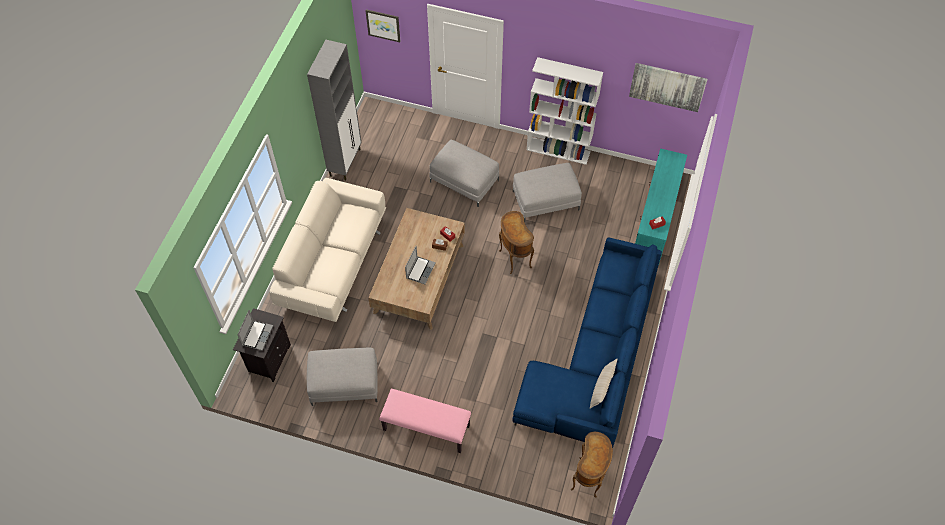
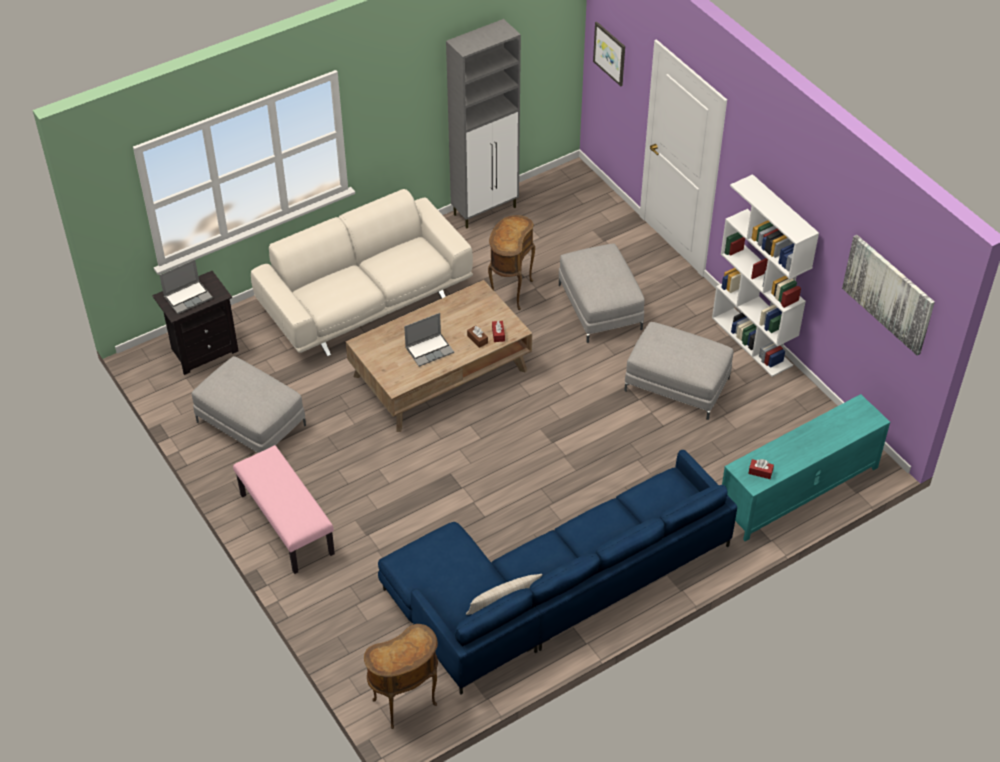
camera: 40 degrees right, 10 degrees down
(514, 259) = (569, 422): brown side table -> brown side table (509, 291)

